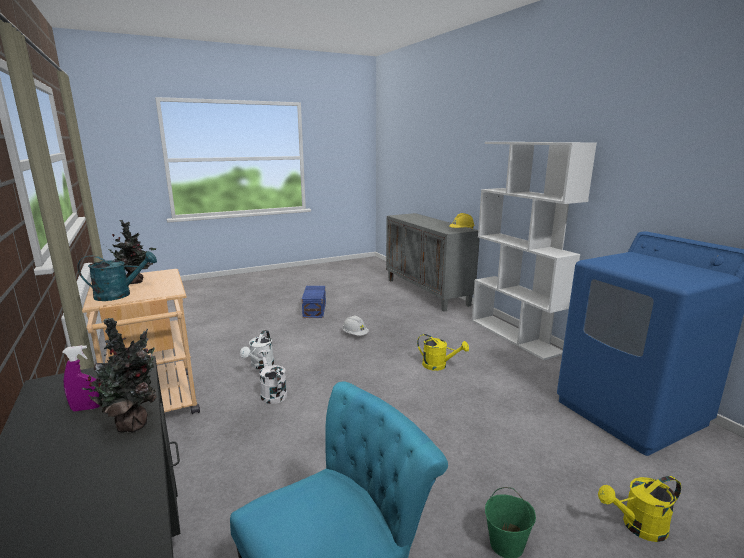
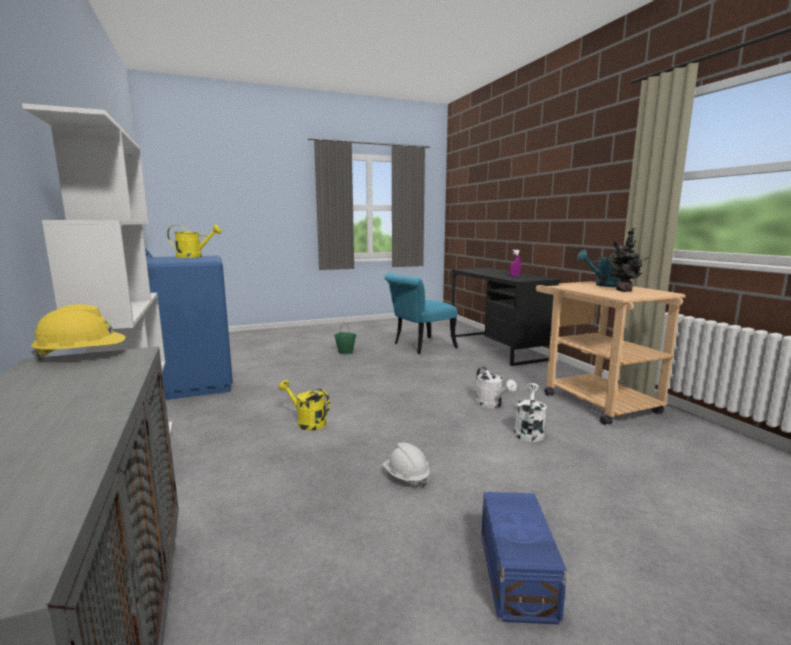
camera: 175 degrees left, 5 degrees down
(133, 423) = (490, 274): potted plant -> none
(638, 527) = (280, 353): yellow watering can -> yellow watering can (194, 256)

